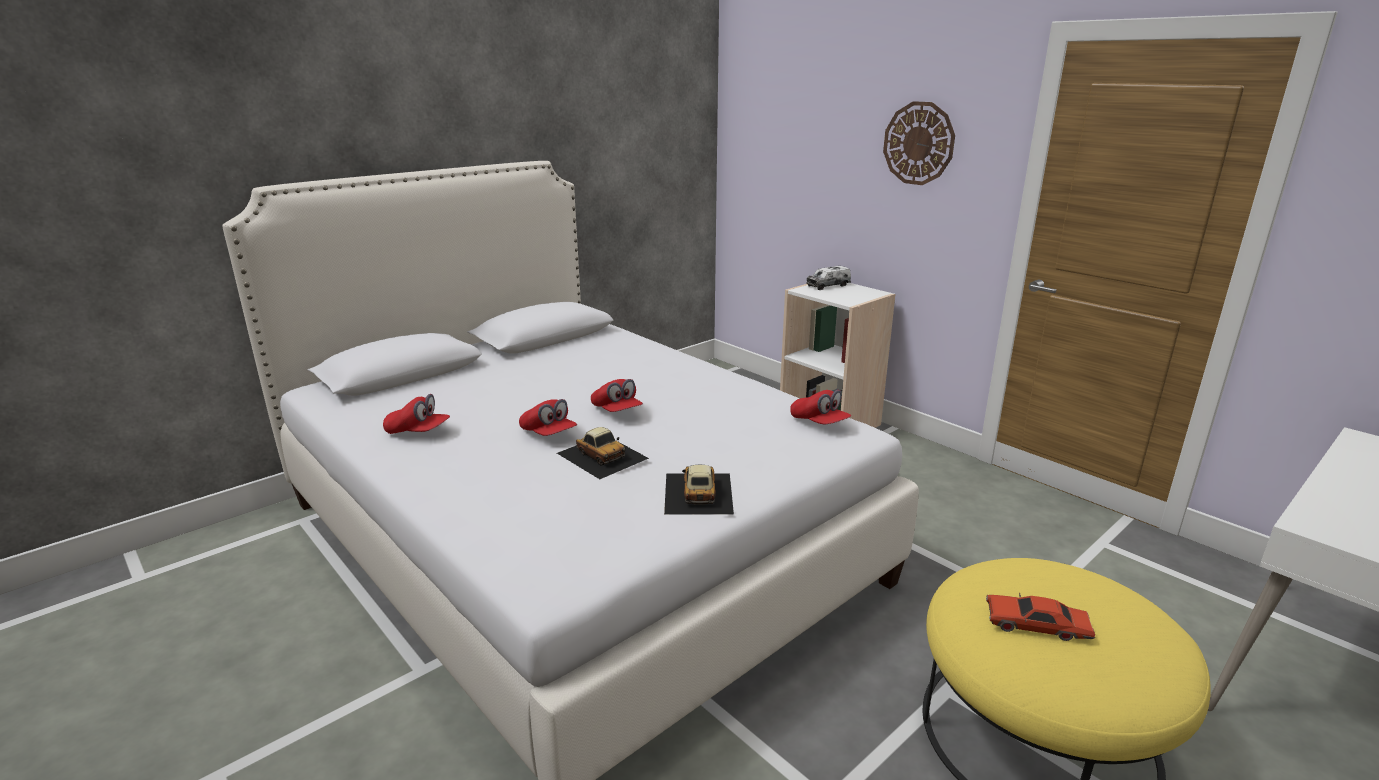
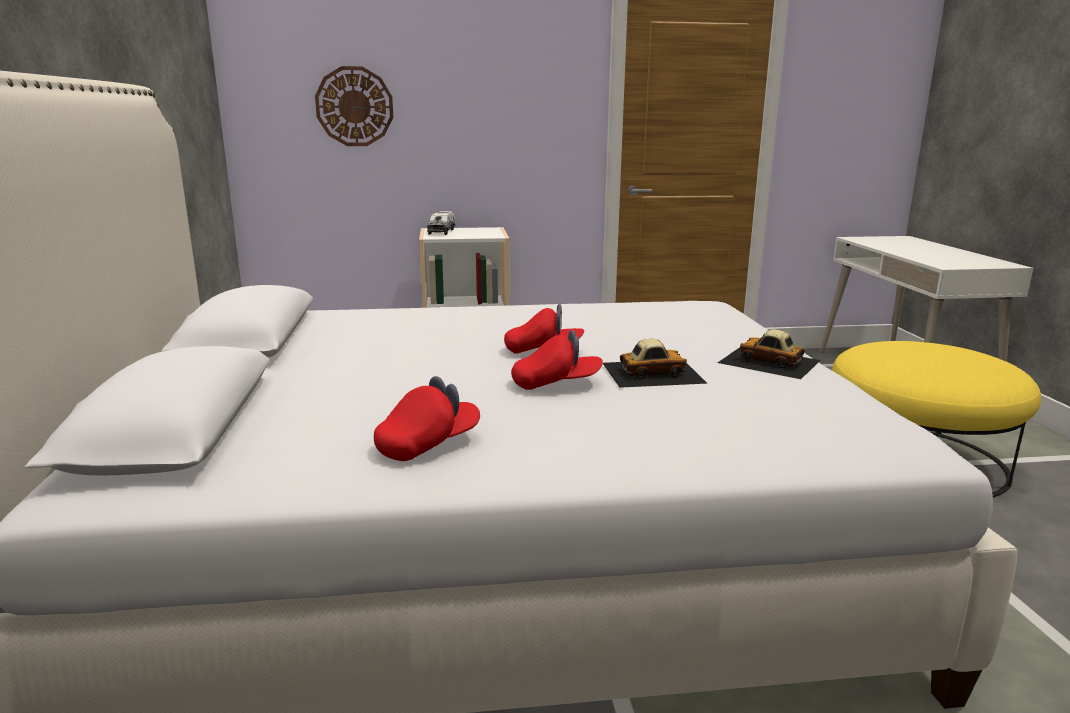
camera: 55 degrees left, 5 degrees down
(819, 423) = (676, 307): red cap -> none
(918, 143) = (504, 79): wall clock -> wall clock (354, 106)
(1036, 626) = (941, 366): red toy car -> none

